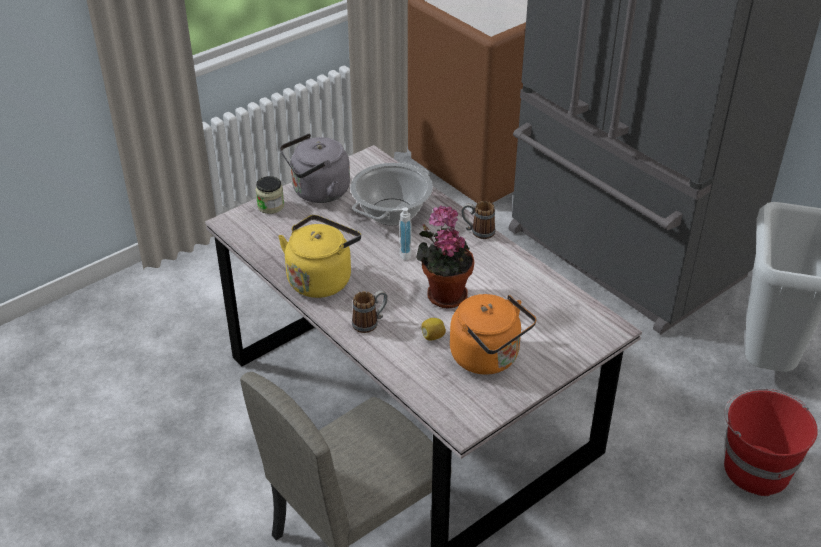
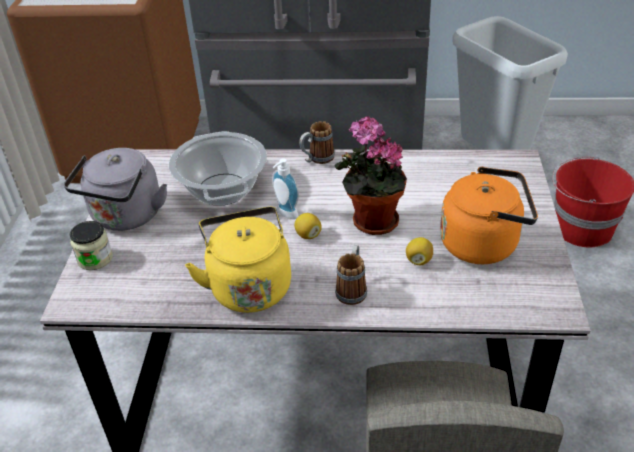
camera: 45 degrees left, 0 degrees up
(396, 274) = (308, 235): none -> lemon

